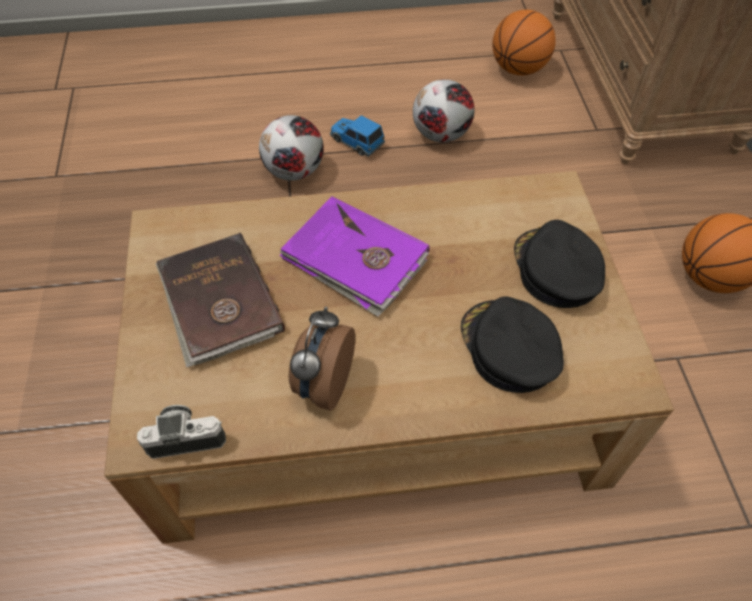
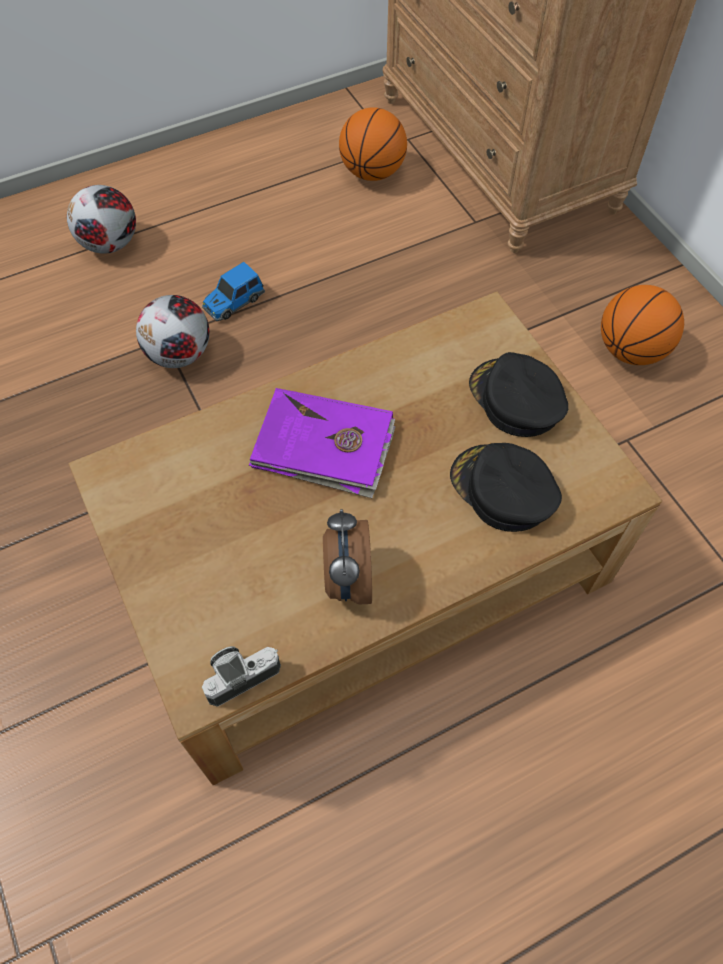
camera: 20 degrees left, 5 degrees up
(218, 302) = (208, 532): brown book -> none
(356, 142) = (233, 302): toy car -> toy car turned 60 degrees counterclockwise
(441, 135) = (320, 270): football -> football (110, 244)

